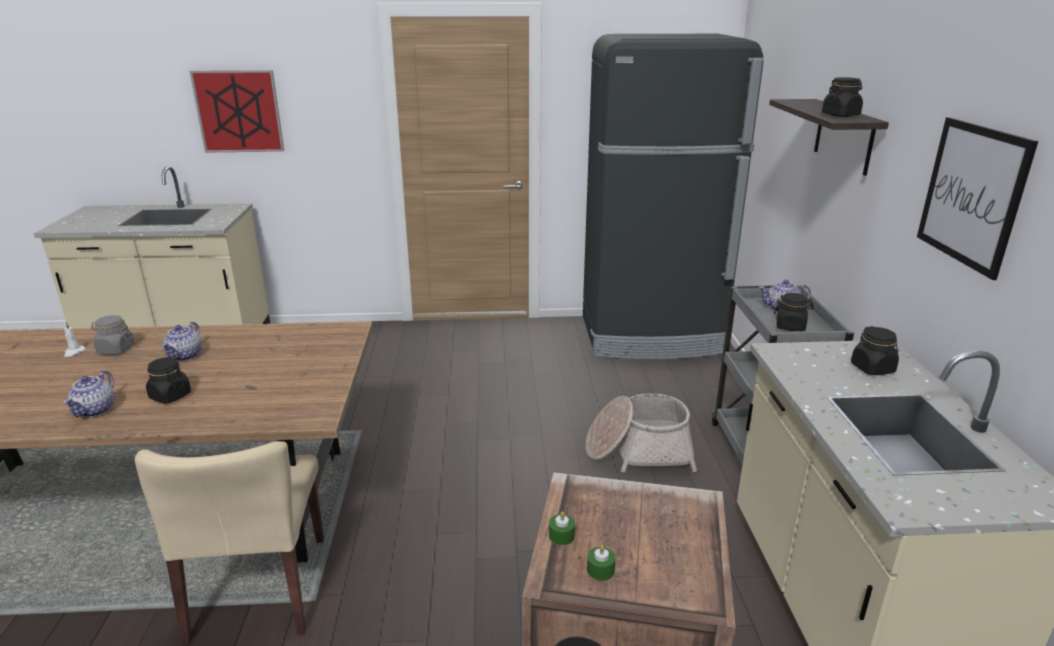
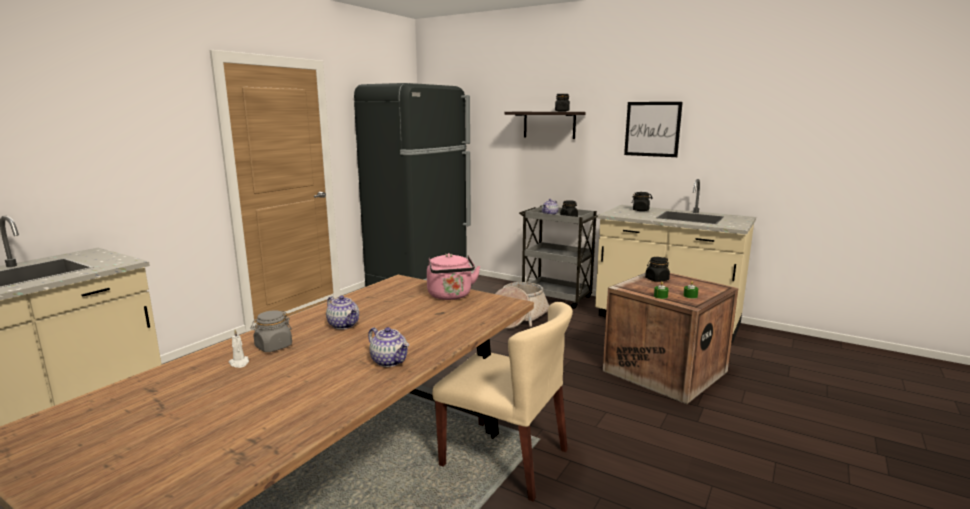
camera: 55 degrees left, 10 degrees down
(170, 396) = (410, 335): black jar -> black jar (656, 279)
(238, 111) = (76, 149): picture -> none
(314, 373) = (450, 296): none -> pink kettle

